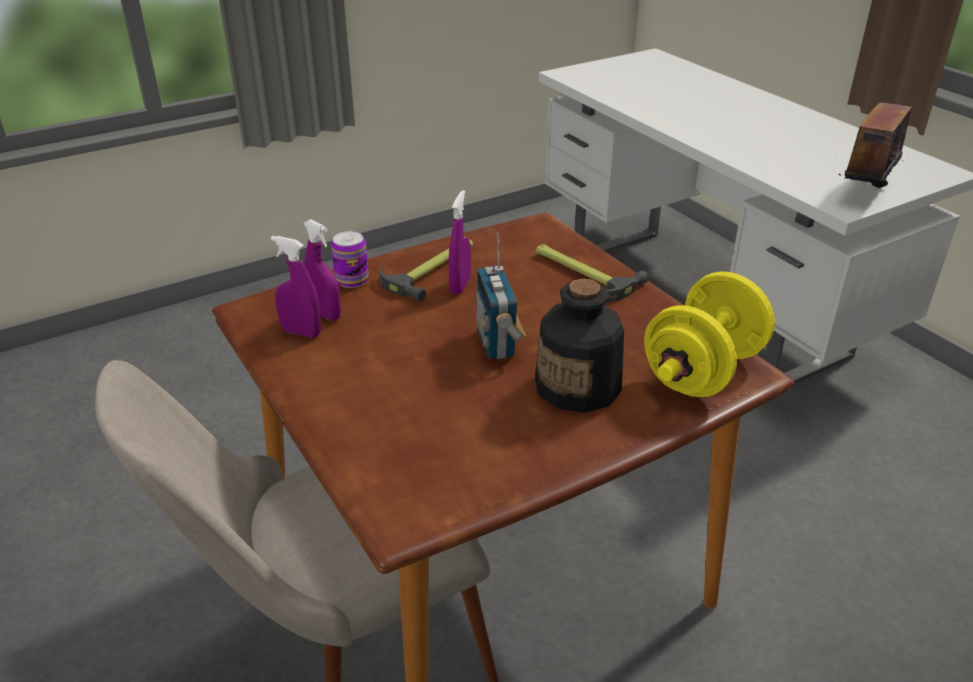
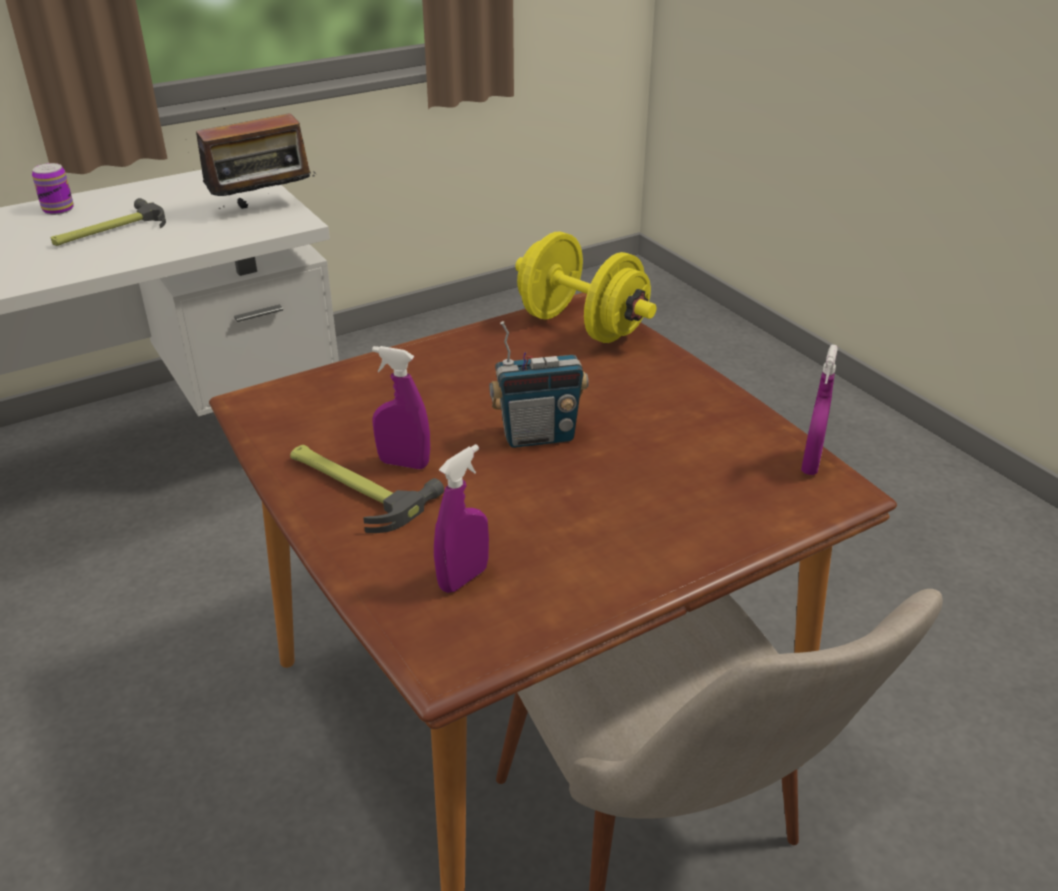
camera: 90 degrees left, 0 degrees up
(301, 332) = (511, 597): purple spray bottle -> purple spray bottle (811, 463)
(352, 280) = (370, 560): can -> can (58, 209)
(578, 387) = (615, 389): bottle -> none
(582, 273) = (389, 377): hammer -> hammer (108, 231)
(865, 191) = (263, 208): radio -> radio turned 60 degrees counterclockwise

